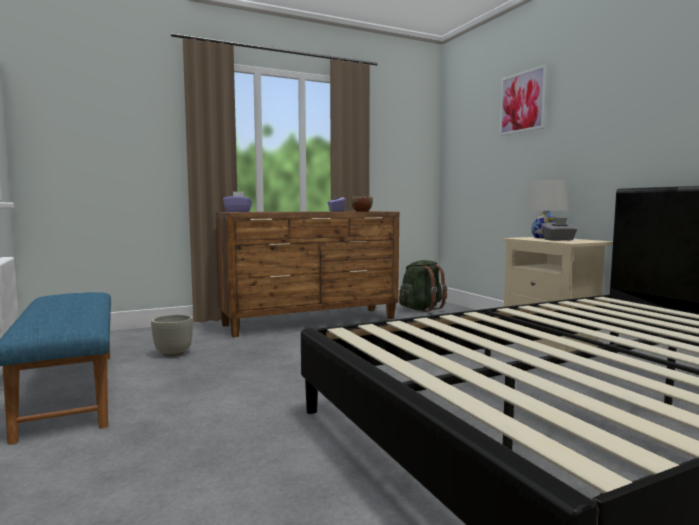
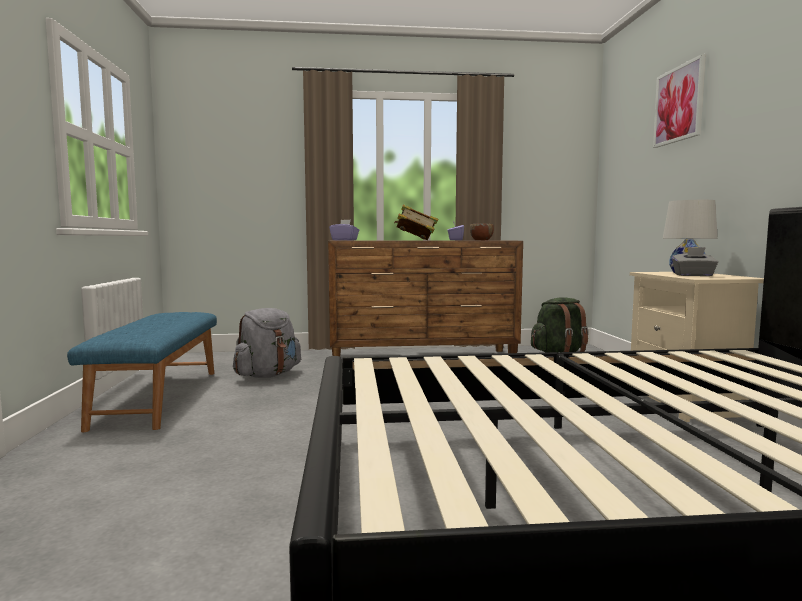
camera: 20 degrees right, 0 degrees up
(173, 353) = (267, 375): grey planter -> grey backpack
(306, 211) = (415, 240): none -> book

